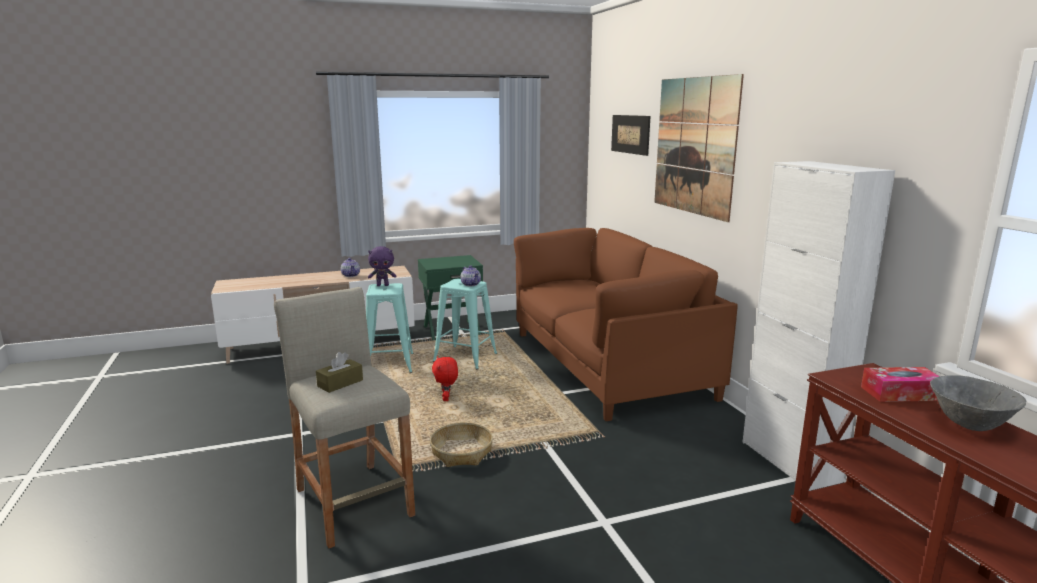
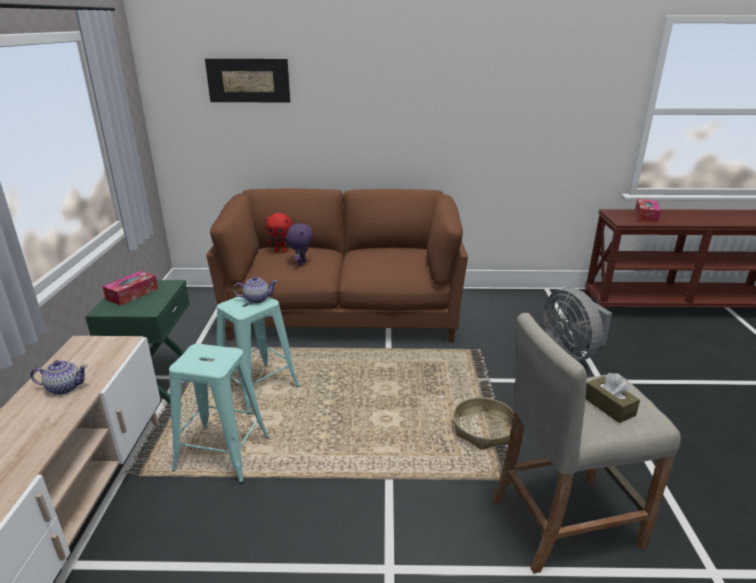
camera: 70 degrees left, 10 degrees up
(383, 285) = (188, 359): purple plush toy -> purple plush toy (301, 263)
(446, 399) = (360, 421): red plush toy -> red plush toy (281, 251)
(451, 260) = (132, 294): none -> tissue box
(657, 498) = (571, 352): none -> grey fan
(695, 146) = (372, 87): picture -> none
(789, 461) = (533, 295): white cabinet -> none
(969, 425) = (684, 216): grey bowl -> none

